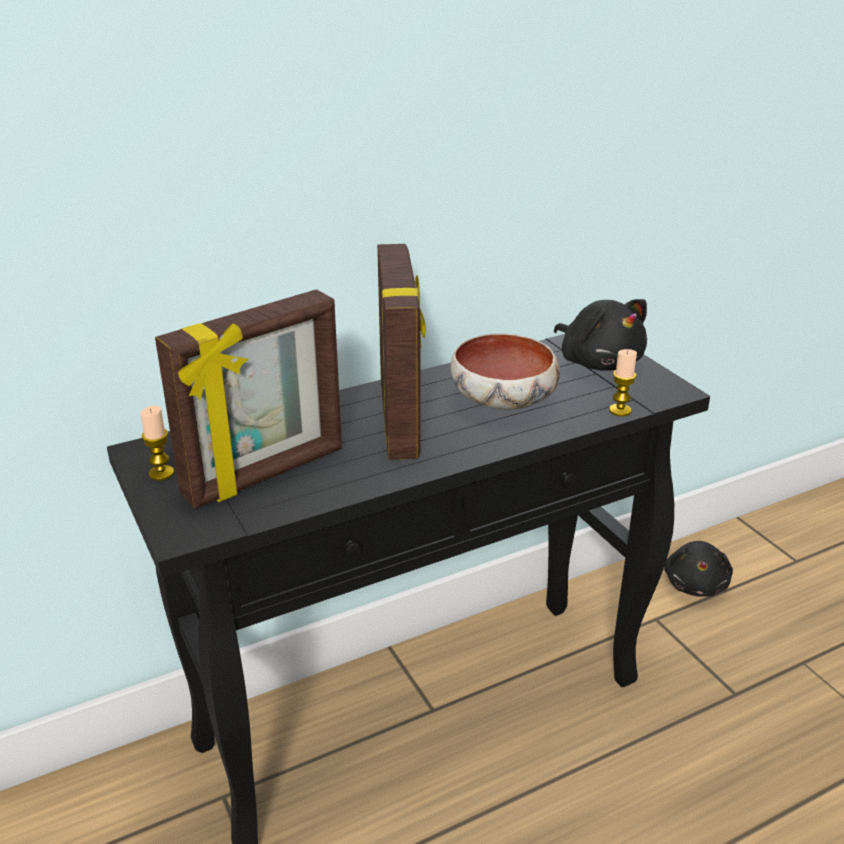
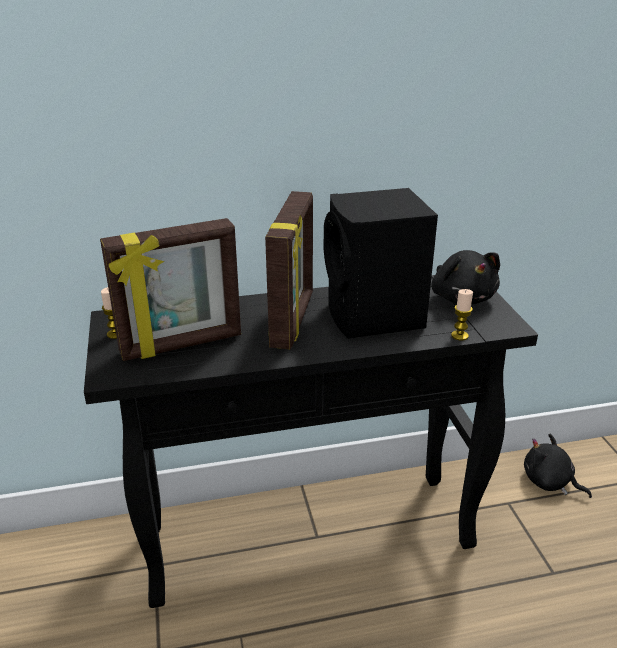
camera: 15 degrees right, 0 degrees up
(504, 402) = (375, 318): bowl -> black speaker
(695, 584) = (549, 482): black plush toy -> black plush toy turned 105 degrees clockwise

